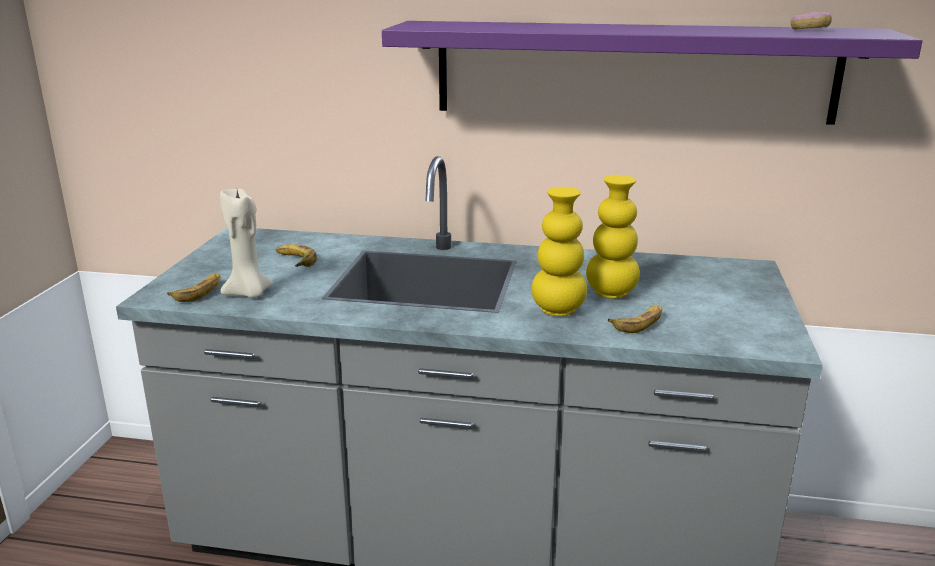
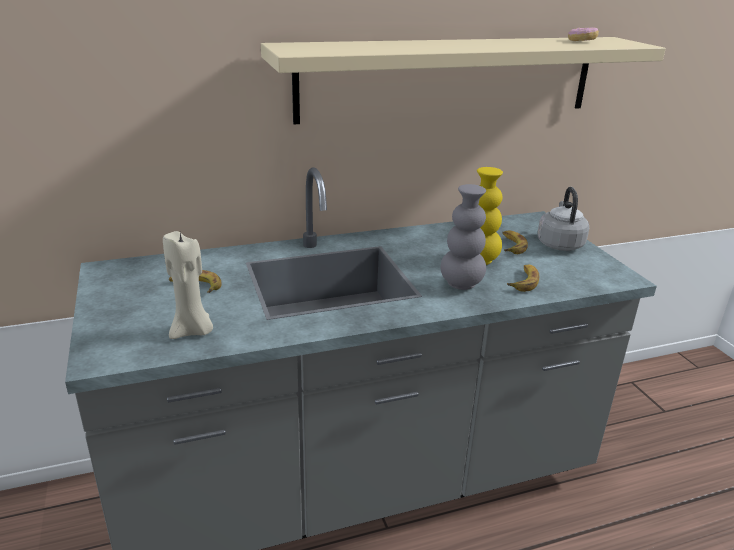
camera: 30 degrees left, 5 degrees up
(199, 292) = (139, 342): banana -> banana (511, 245)
(558, 310) = (461, 284): yellow vase -> grey vase
(632, 71) = (450, 78): purple shelf -> beige shelf
(744, 296) = (559, 243): none -> grey kettle

